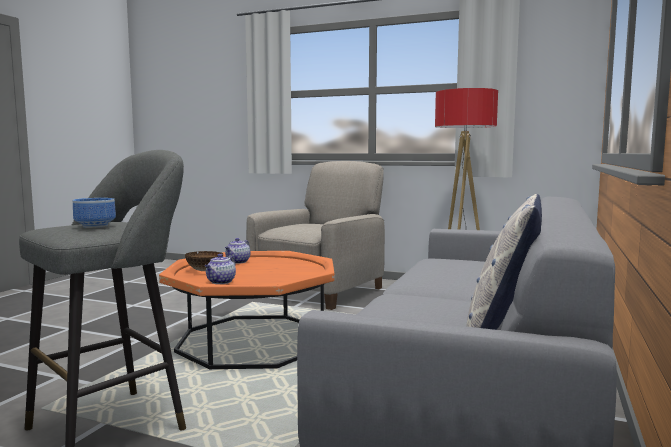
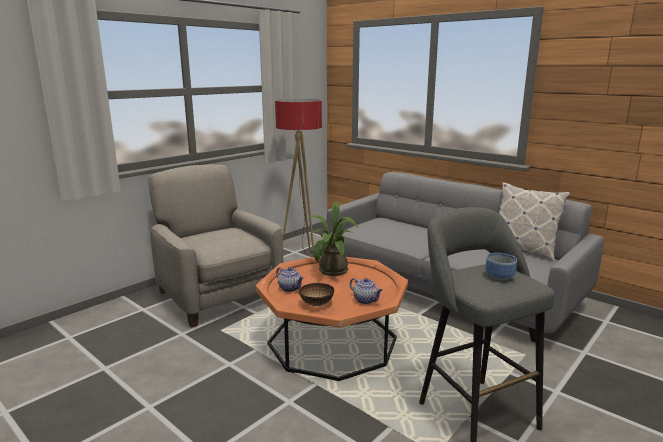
camera: 70 degrees left, 10 degrees up
(290, 267) = (331, 272): none -> potted plant

